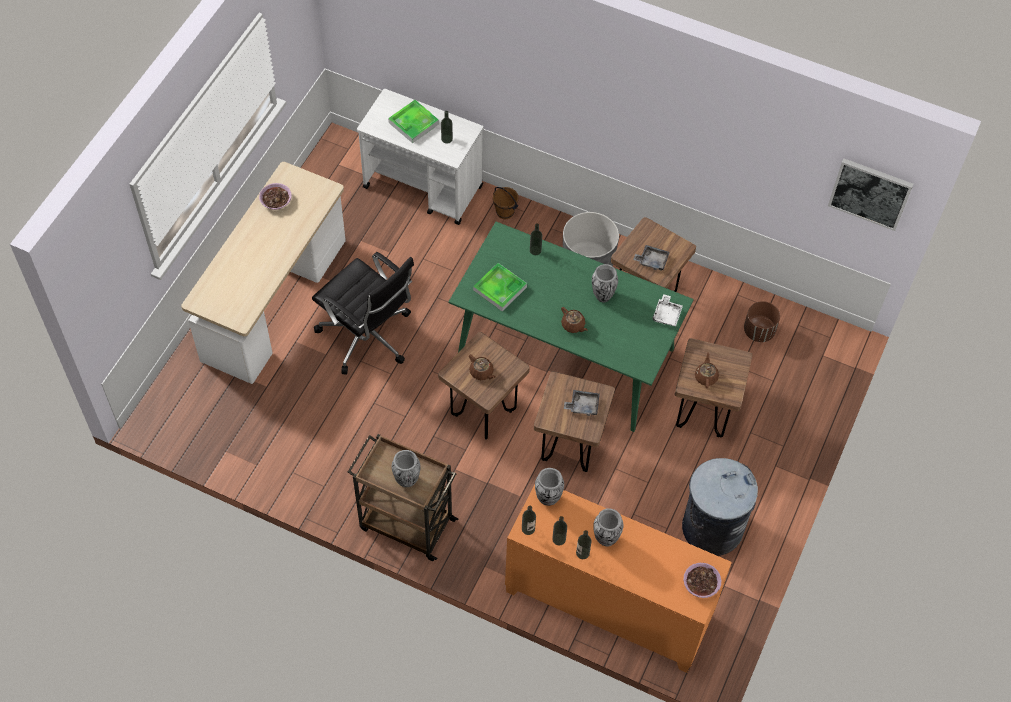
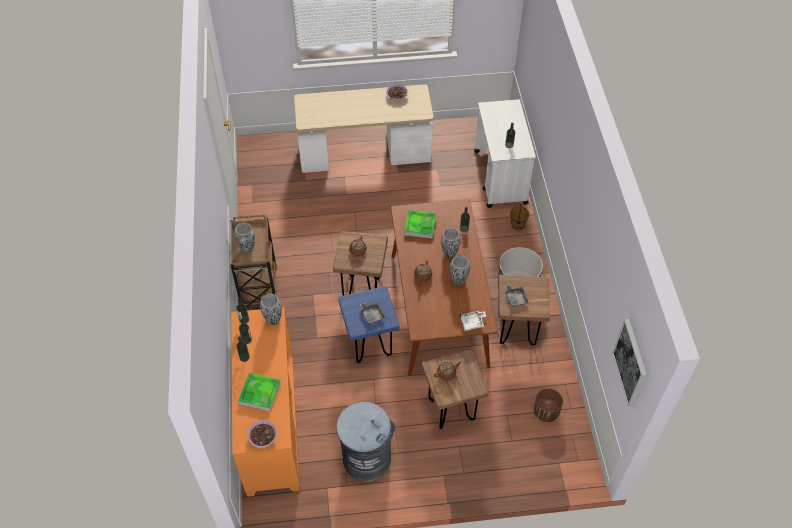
camera: 60 degrees right, 5 degrees down
(368, 337) = (373, 207): black office chair -> none
(413, 123) = (506, 125): tray -> tray (259, 393)
(565, 354) = (438, 309): green dining table -> brown dining table
(569, 448) = (370, 346): brown stool -> blue stool
(605, 539) = (263, 365): vase -> vase (449, 253)

